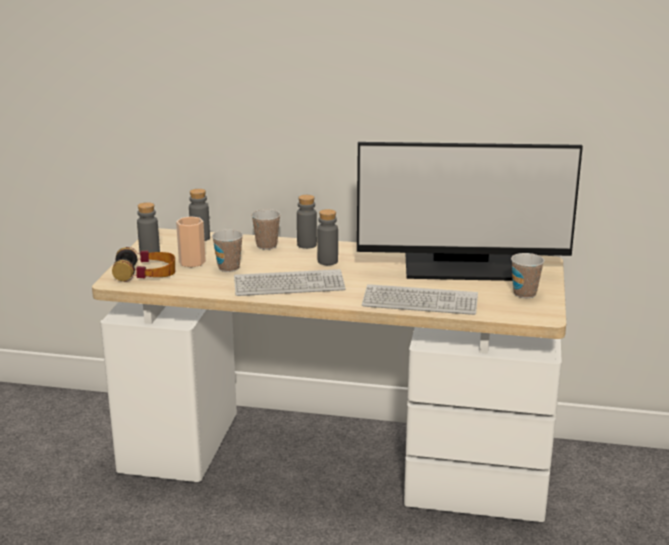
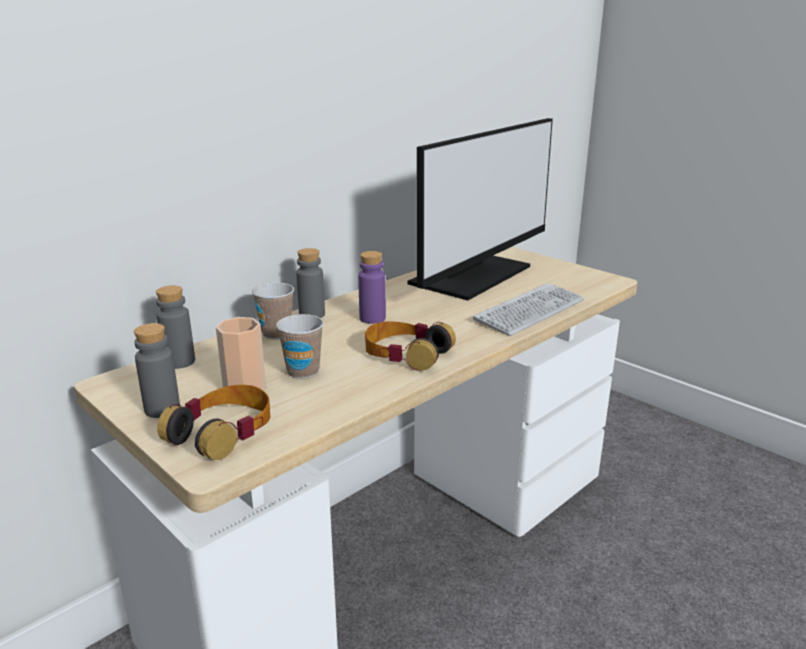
camera: 55 degrees left, 0 degrees up
(289, 285) = (406, 354): keyboard -> headphones
(327, 261) = (372, 318): grey bottle -> purple bottle
(524, 294) = (558, 273): cup -> none

